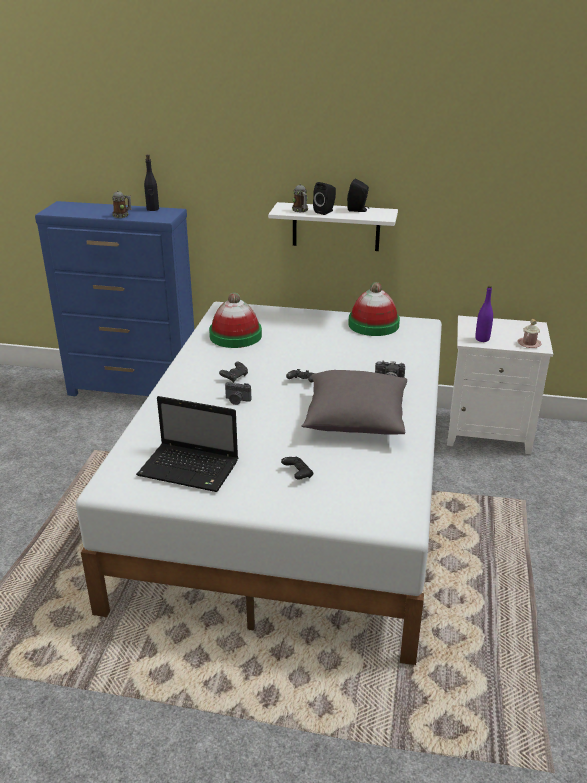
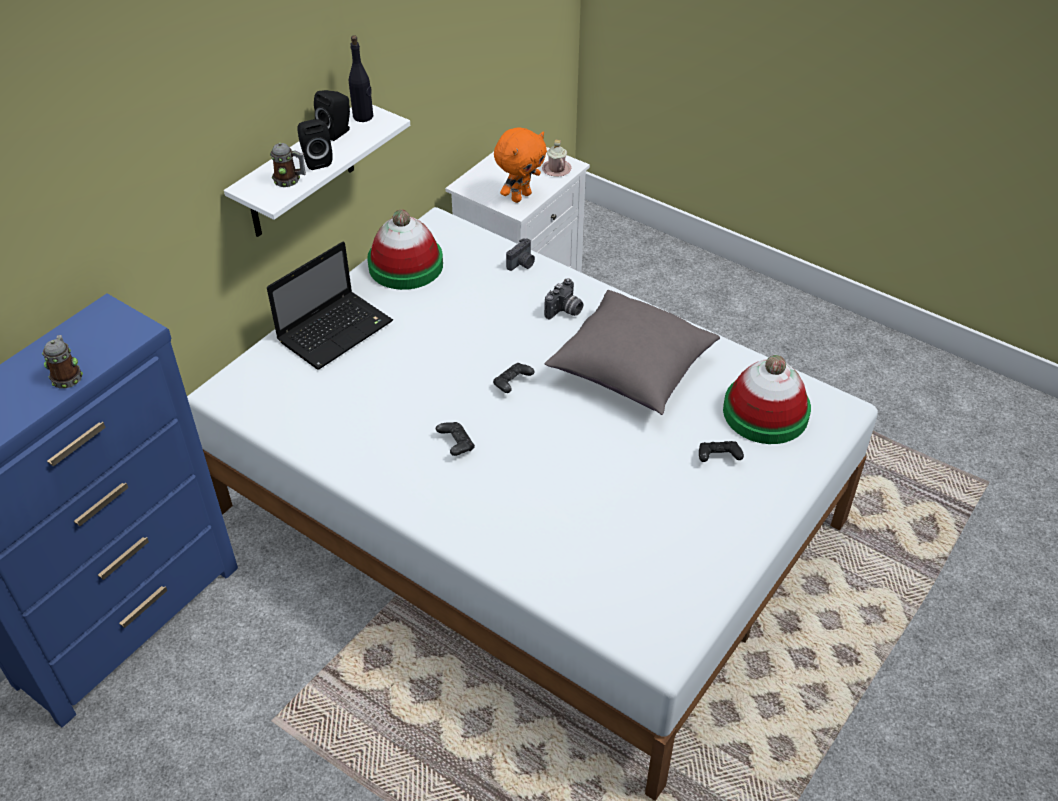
camera: 65 degrees left, 15 degrees up
(152, 209) = (70, 331): black bottle -> black bottle (363, 117)
(191, 469) = (660, 553): laptop -> laptop (336, 330)
(235, 336) = (331, 407): hat -> hat (765, 412)
(237, 400) = (520, 461): camera -> camera (522, 264)
(482, 339) = (520, 196): purple bottle -> orange plush toy

